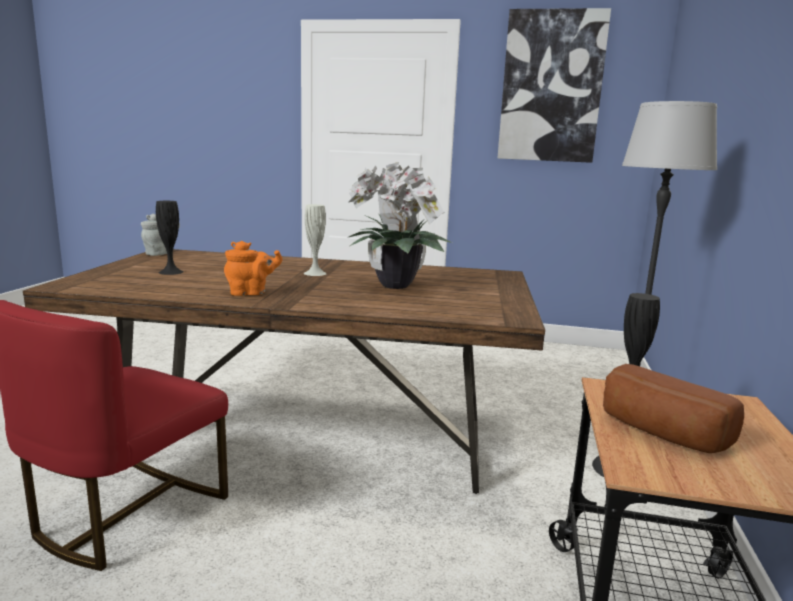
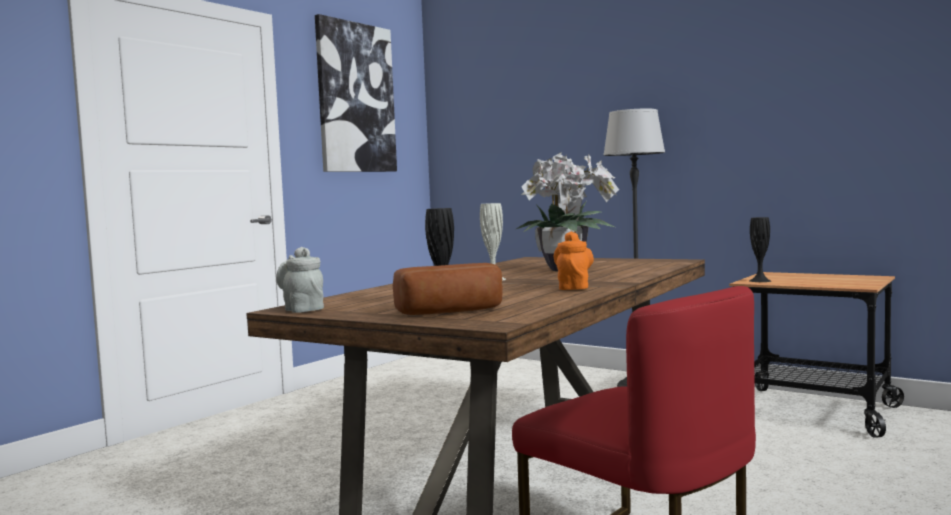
camera: 65 degrees left, 10 degrees down
(659, 432) = (814, 282): bread -> bread (452, 312)

